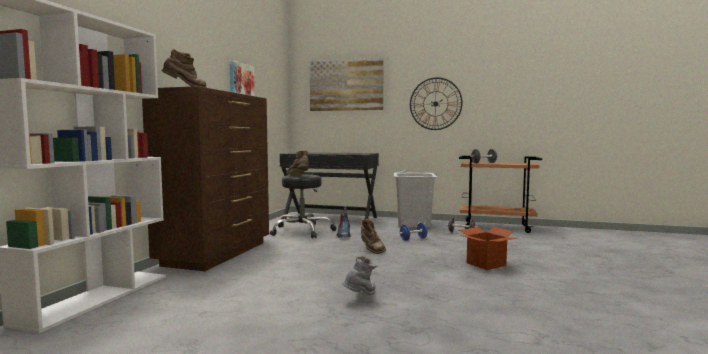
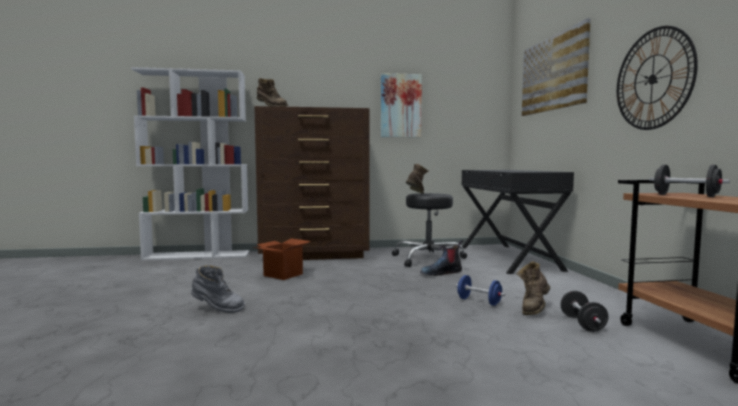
camera: 65 degrees right, 0 degrees up
(371, 250) = (391, 291): brown boot -> brown boot (534, 309)
(414, 225) = (567, 292): grey laundry basket -> none
(486, 264) = (400, 355): cardboard box -> cardboard box (283, 275)

